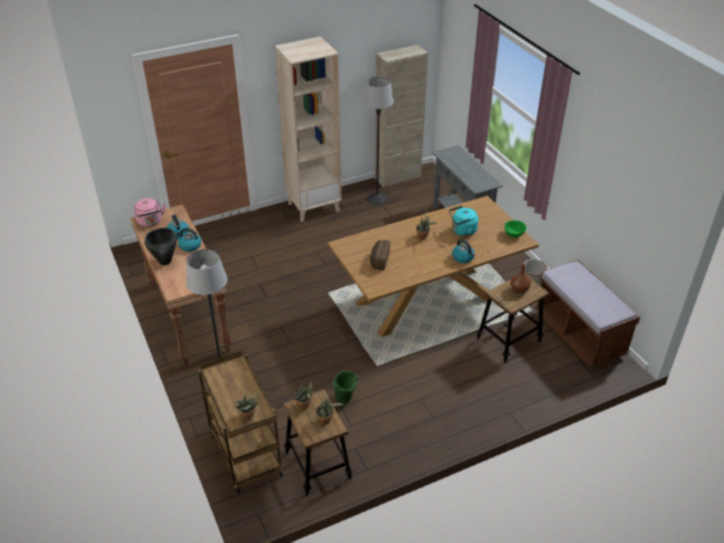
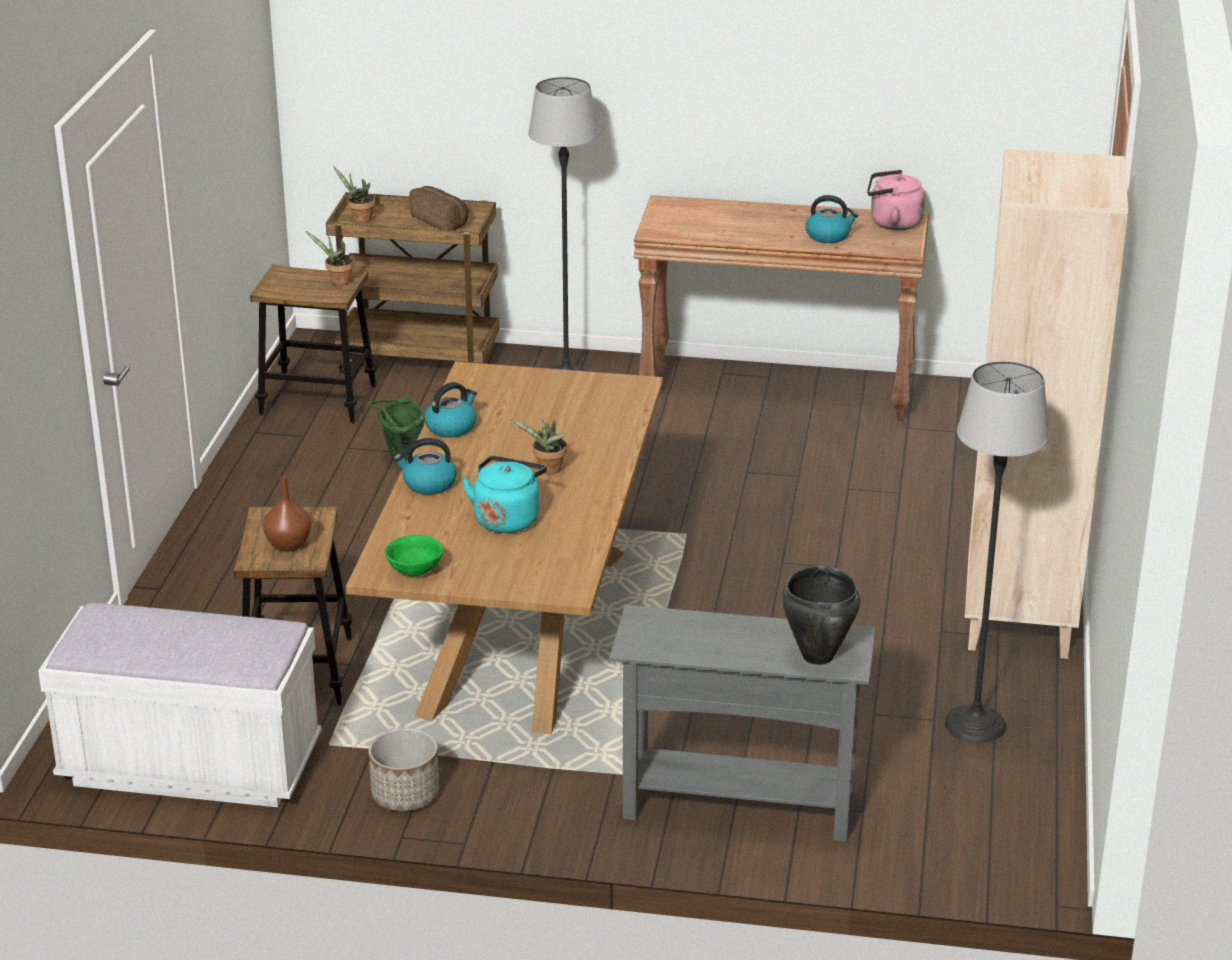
camera: 125 degrees right, 10 degrees down
(165, 261) = (756, 212): black cooking pot -> black cooking pot (817, 656)
(189, 246) = (776, 236): kettle -> kettle (451, 427)
(326, 420) = (292, 289): potted plant -> none
(379, 260) = (542, 403): bread -> bread (441, 221)
(397, 178) = (1048, 799): beige cabinet -> none
(579, 334) = (190, 766): brown bench -> white bench

